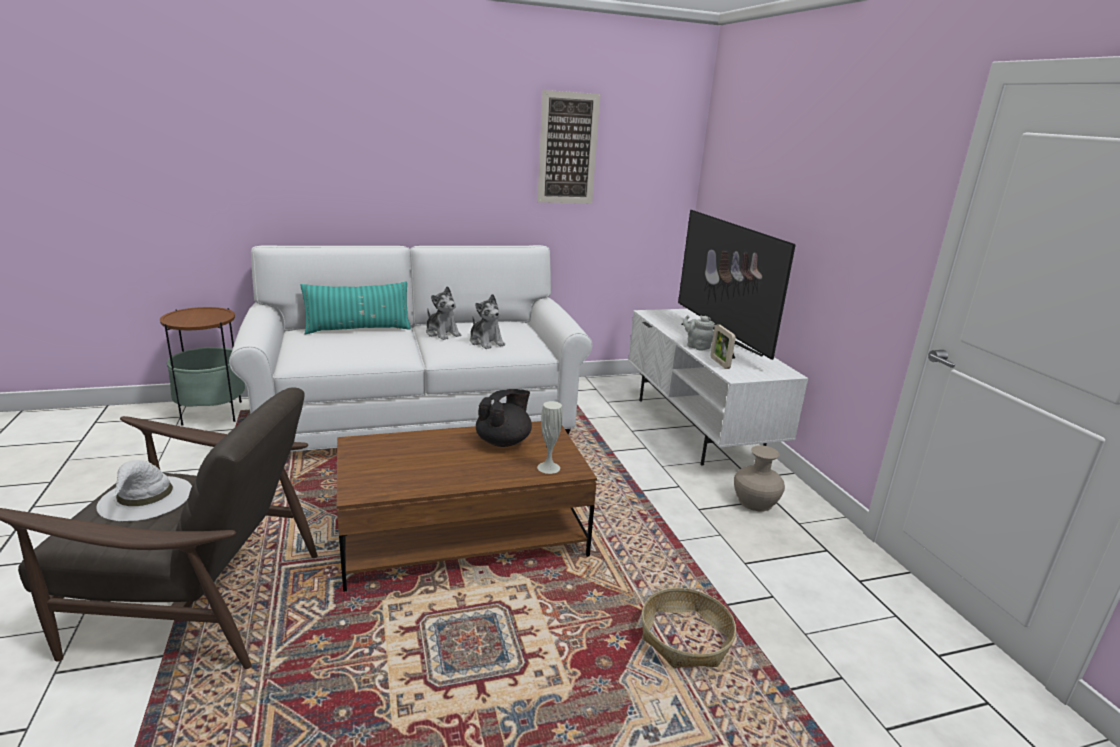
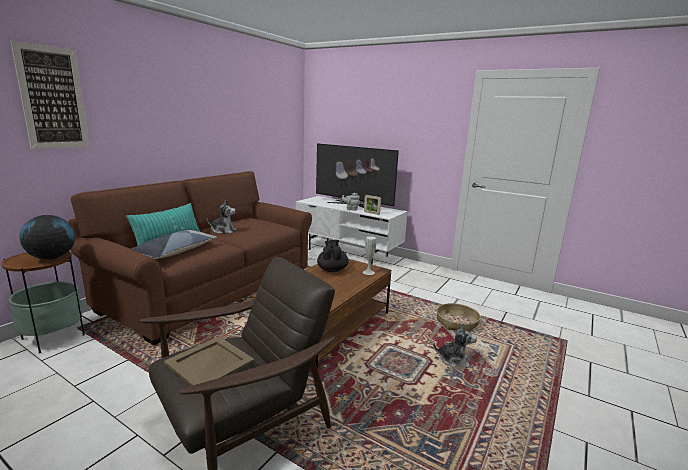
camera: 40 degrees left, 5 degrees down
(145, 498) = (210, 362): white hat -> beige tray
(205, 319) = (52, 258): none -> globe
(333, 347) = (175, 252): none -> pillow
(419, 417) = (212, 290): white sofa -> brown sofa
(486, 342) = (256, 229): plush toy -> plush toy (453, 360)
(568, 148) = (250, 114): picture -> picture (53, 98)
(755, 502) = (408, 271): beige vase -> none

